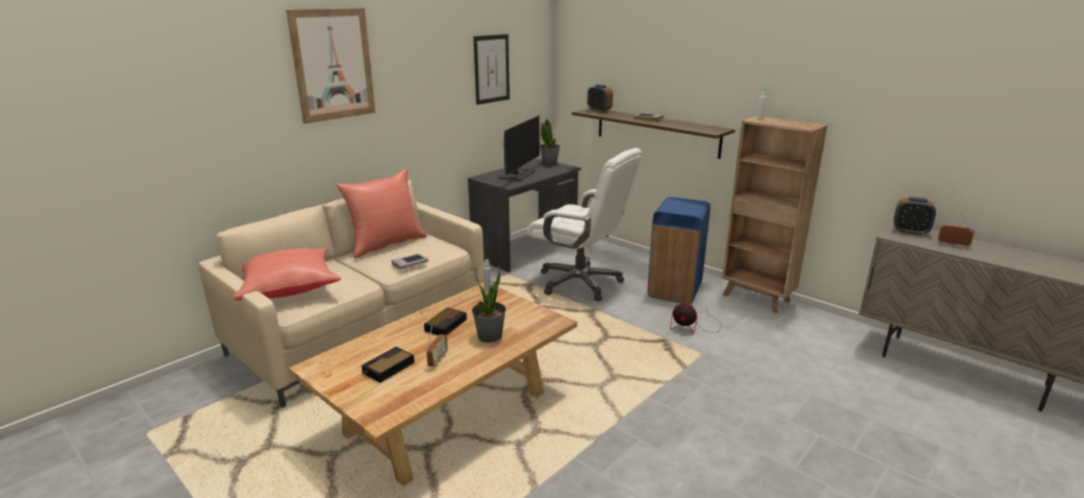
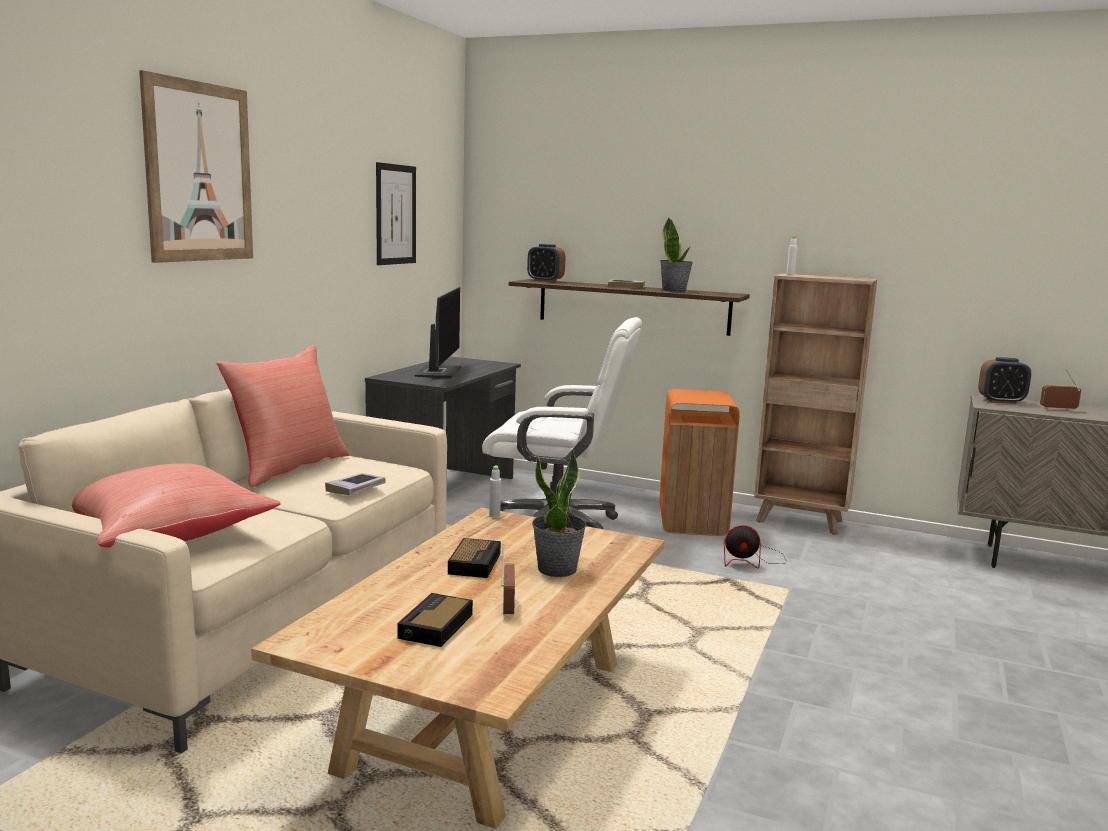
camera: 20 degrees left, 10 degrees down
(549, 163) = (471, 361): potted plant -> potted plant (674, 291)
(675, 290) = (693, 522): blue trash can -> orange trash can

